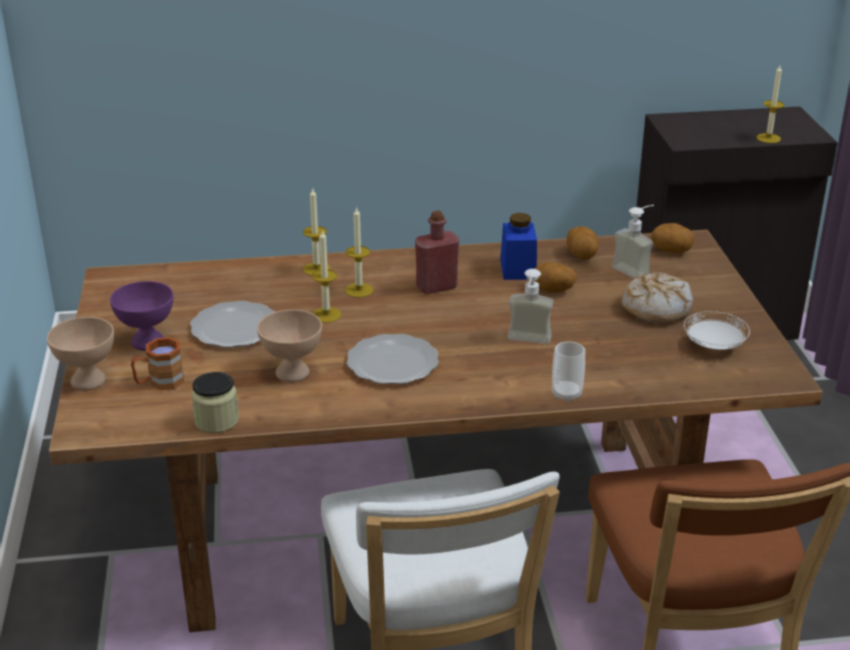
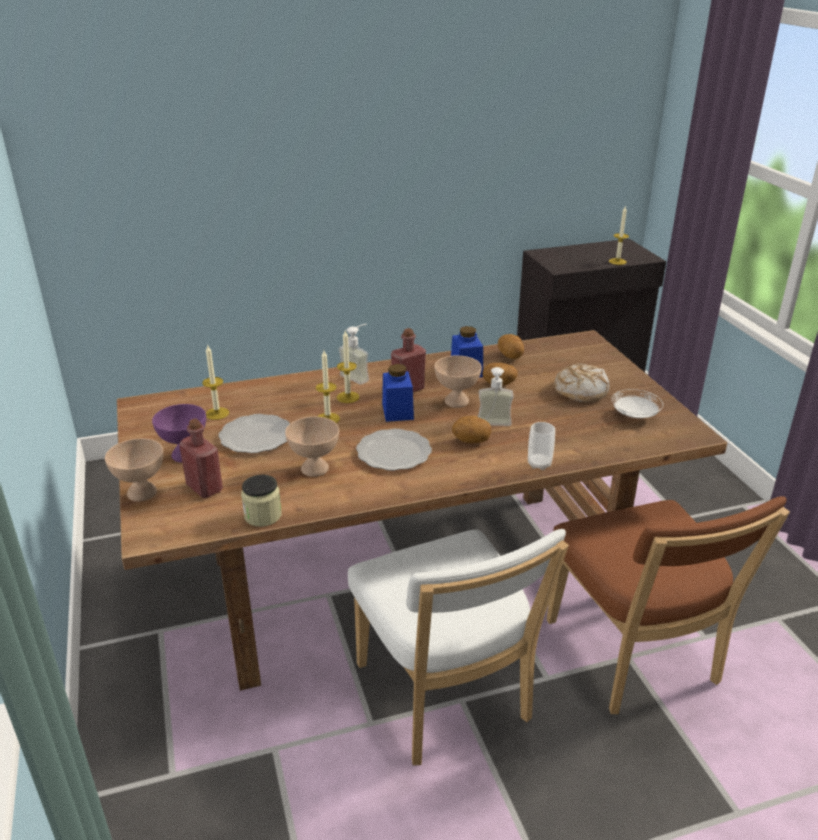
camera: 10 degrees left, 0 degrees up
(159, 382) = (204, 488): brown mug -> red bottle
(316, 269) = (309, 384): candle -> candle (217, 413)
(414, 313) = (397, 411): none -> blue jar
(493, 307) = (457, 401): none -> beige bowl
(636, 269) = (554, 363): soap dispenser -> soap dispenser (359, 376)
(671, 251) = (574, 347): potato -> potato (471, 441)

